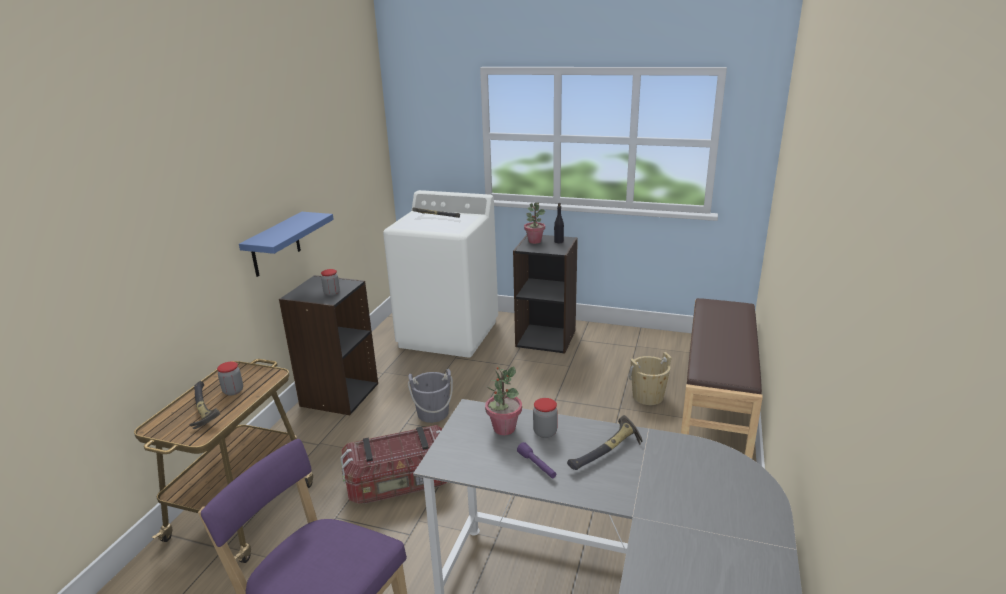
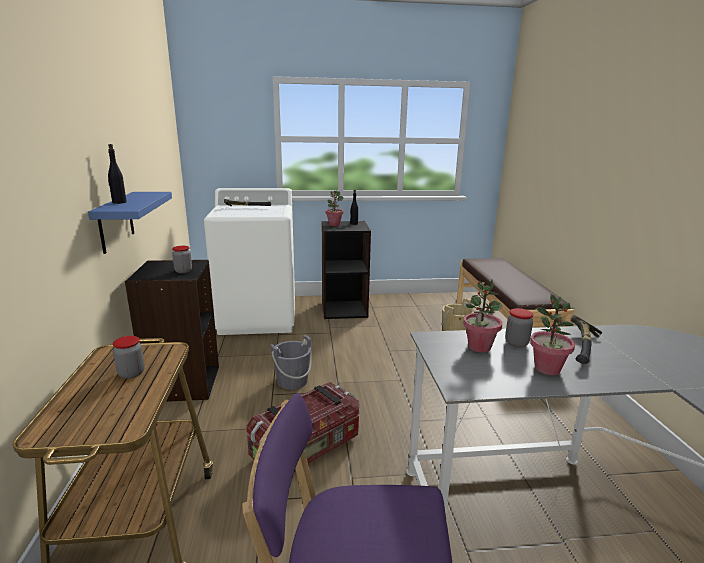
camera: 25 degrees left, 5 degrees down
(202, 411) = (105, 401): hammer -> none
(273, 231) = (119, 202): none -> black bottle
(537, 466) = (547, 369): purple flashlight -> potted plant

